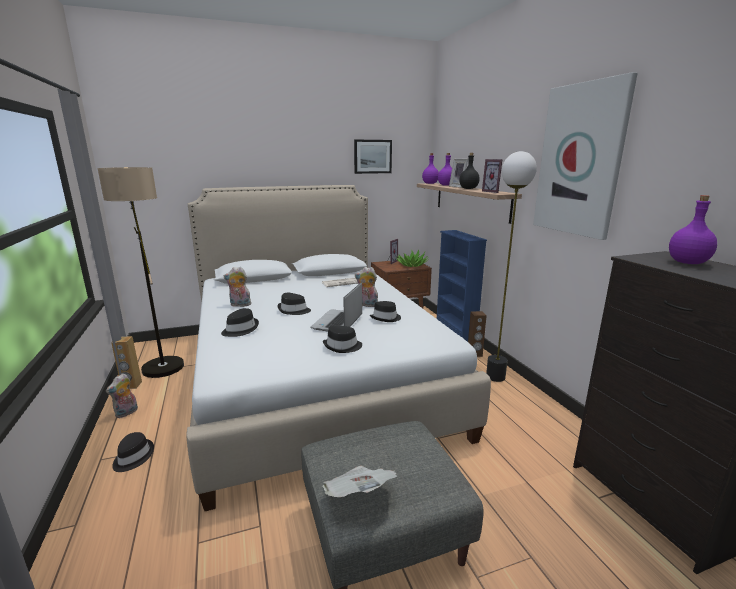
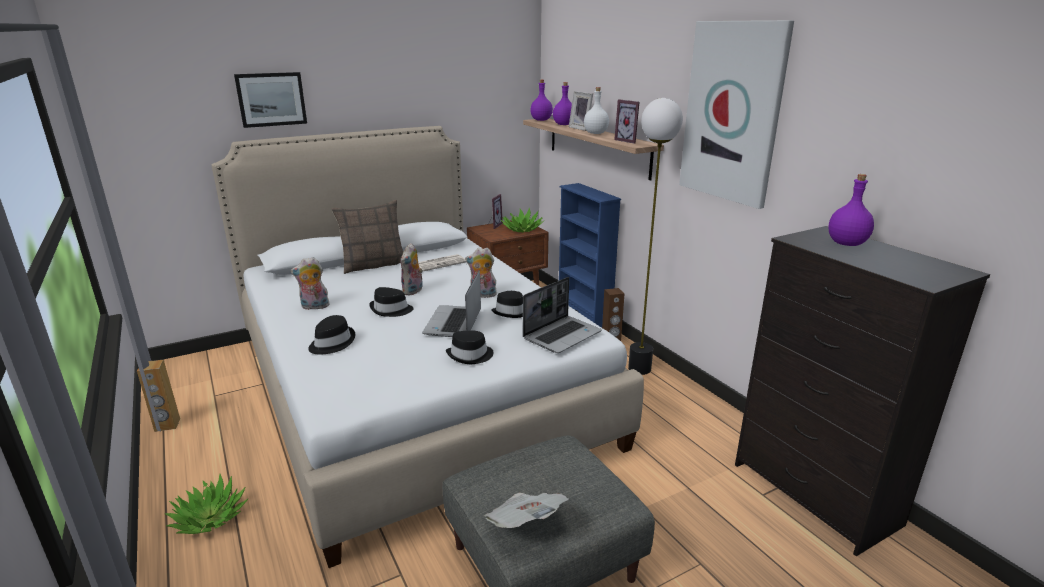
camera: 10 degrees left, 5 degrees up
(126, 413) = (177, 463): plush toy -> plush toy (413, 291)
(133, 457) = (210, 518): black hat -> potted plant
(161, 361) = (197, 388): floor lamp -> none
(294, 281) = (374, 265): none -> pillow
(372, 156) = (463, 85): picture -> picture (271, 99)
(422, 337) = (562, 335): none -> laptop
(469, 188) = (596, 133): black bottle -> white bottle

